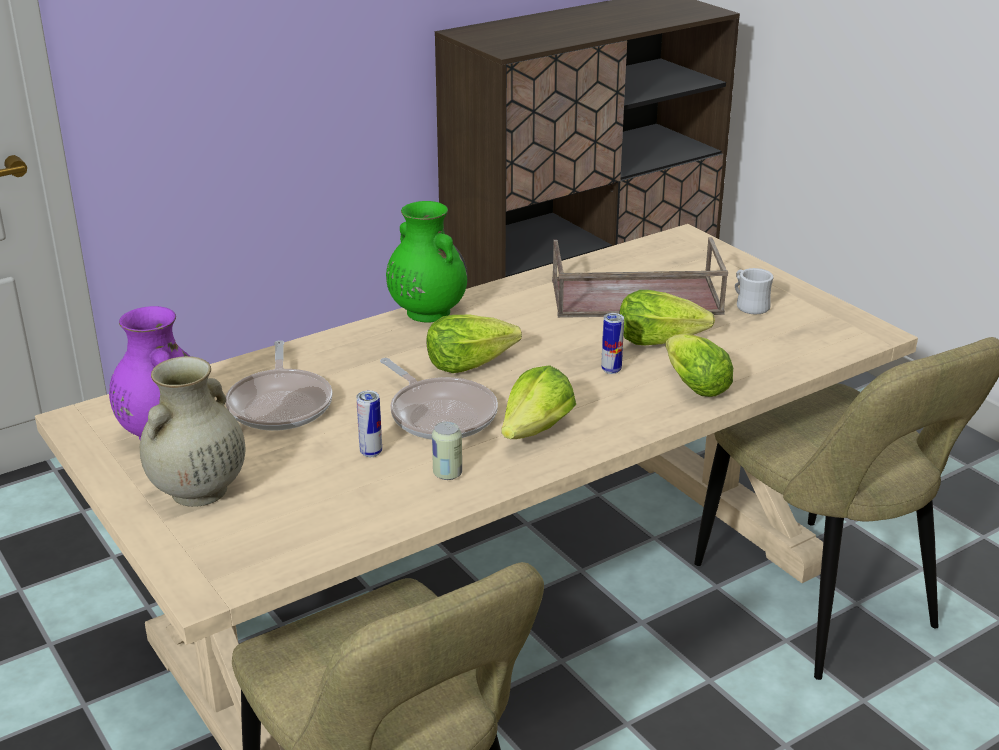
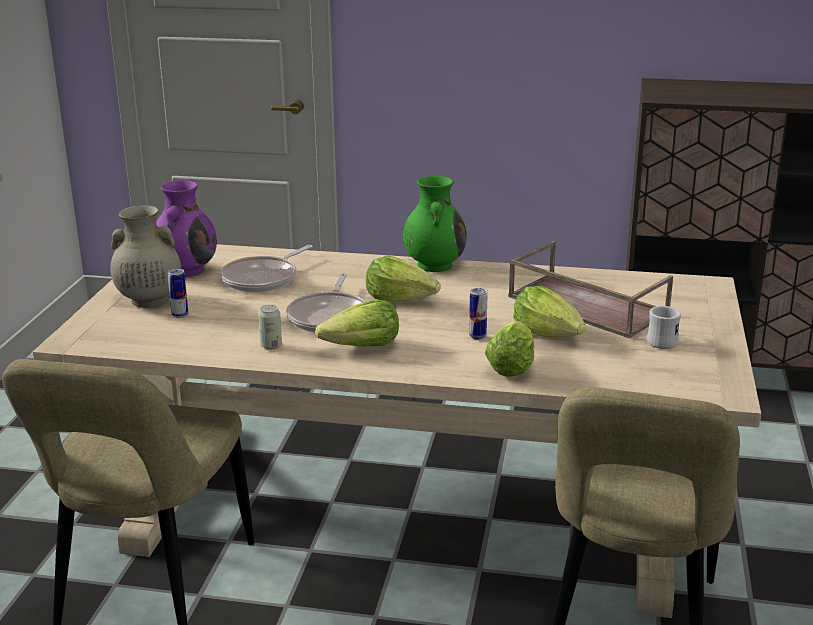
camera: 45 degrees right, 5 degrees down
(371, 452) = (257, 319): can -> can (180, 315)

